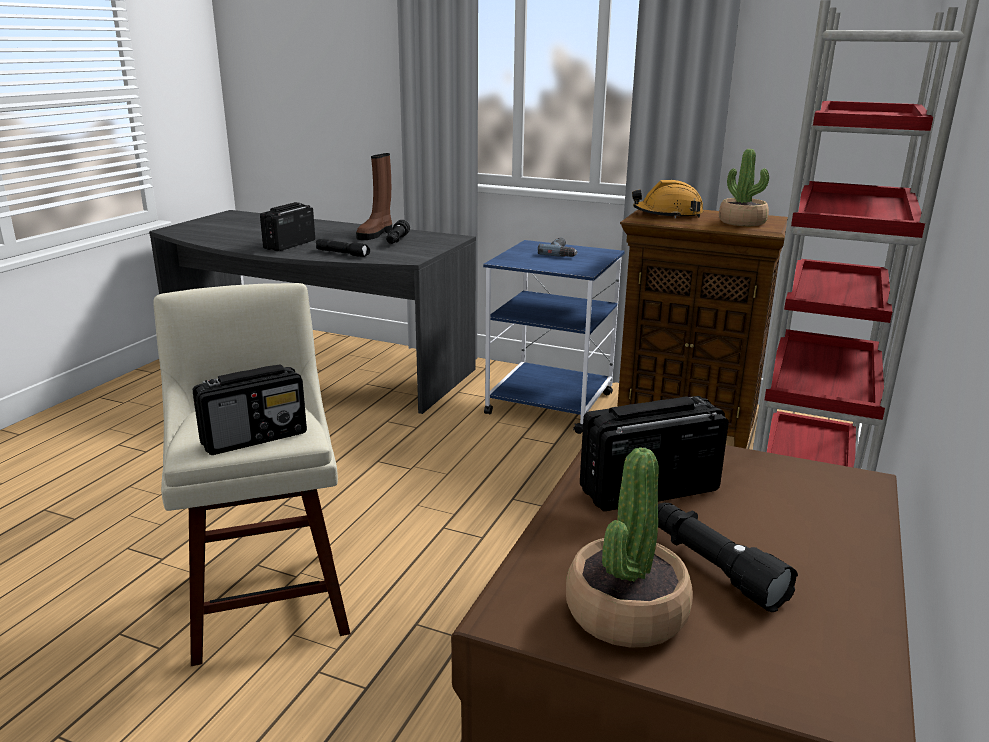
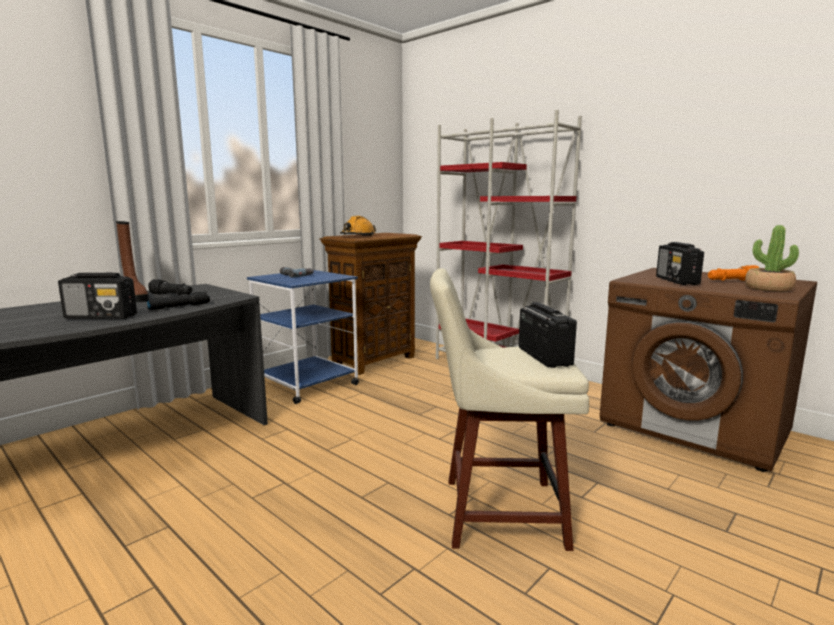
camera: 70 degrees left, 10 degrees down
(289, 245) = (101, 317): radio -> radio turned 45 degrees counterclockwise
(712, 567) = (731, 281): black flashlight -> orange flashlight
(742, 222) = (390, 234): potted plant -> none

